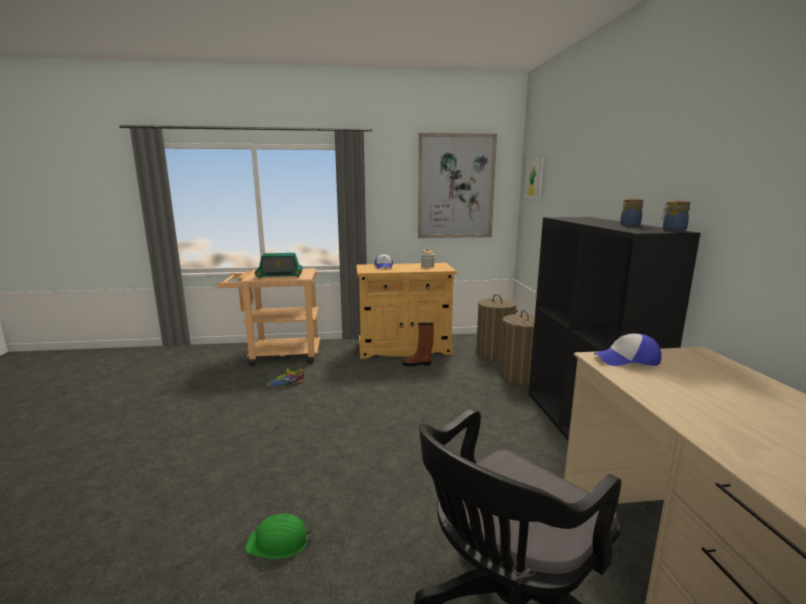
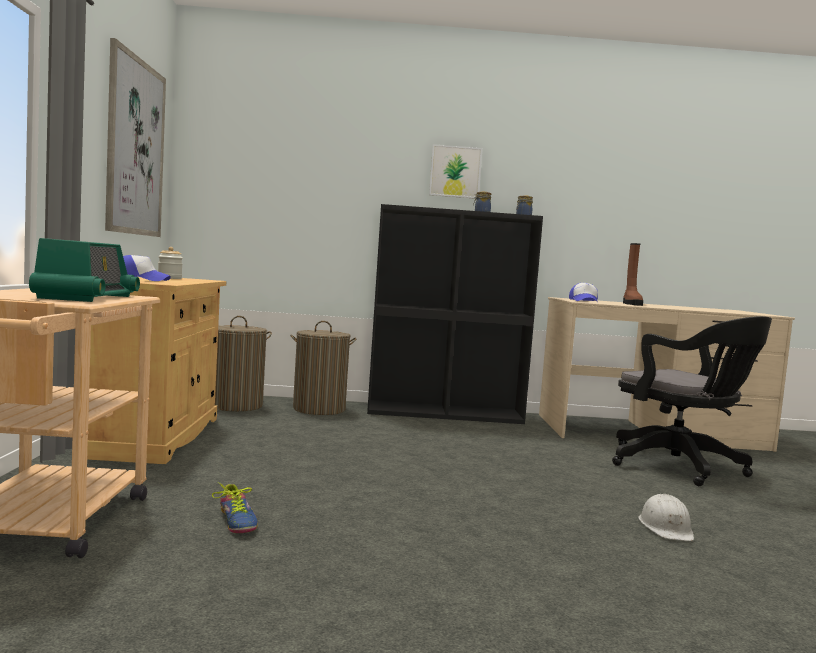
camera: 85 degrees left, 10 degrees down
(279, 542) = (666, 528): green hard hat -> white hard hat
(417, 364) = (233, 437): brown boot -> brown boot (631, 304)
(534, 178) = (226, 157): picture -> picture (455, 171)

